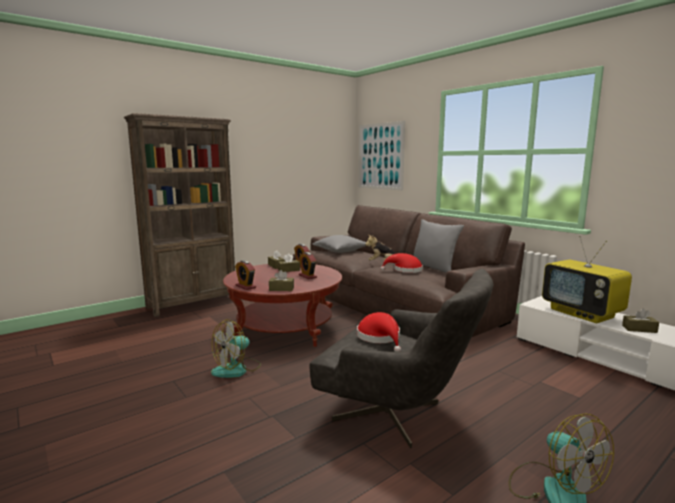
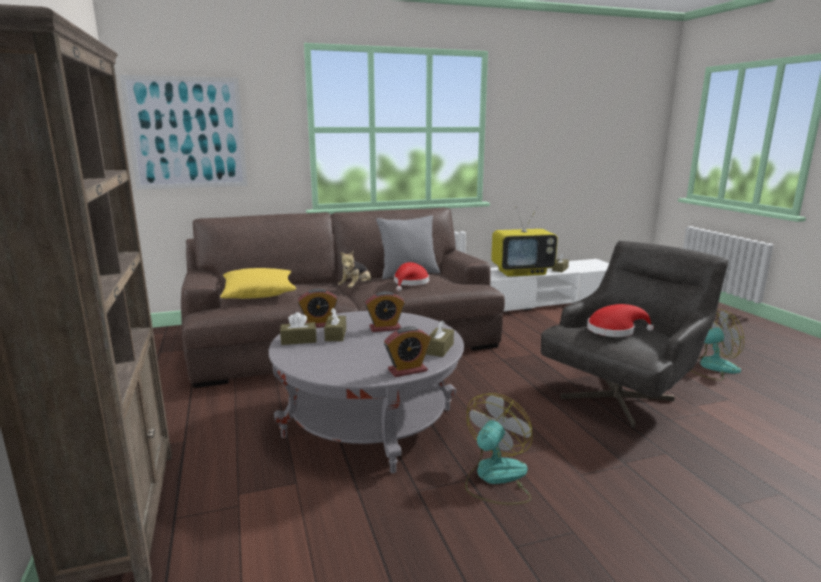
camera: 70 degrees left, 5 degrees up
(237, 369) = (495, 478): fan -> fan turned 120 degrees counterclockwise
(285, 328) = (369, 422): red coffee table -> grey coffee table
(341, 251) = (259, 294): grey pillow -> yellow pillow

